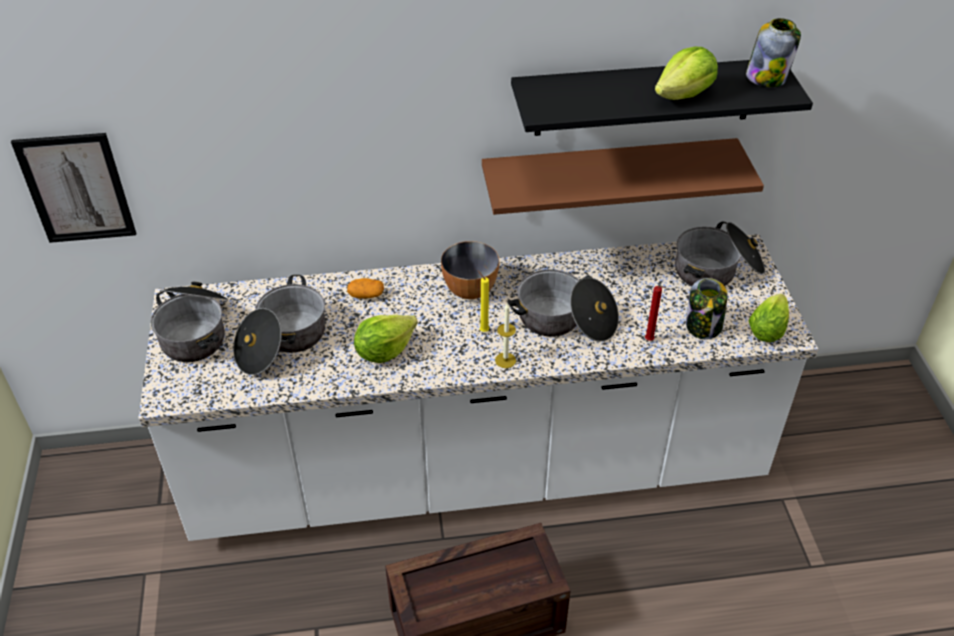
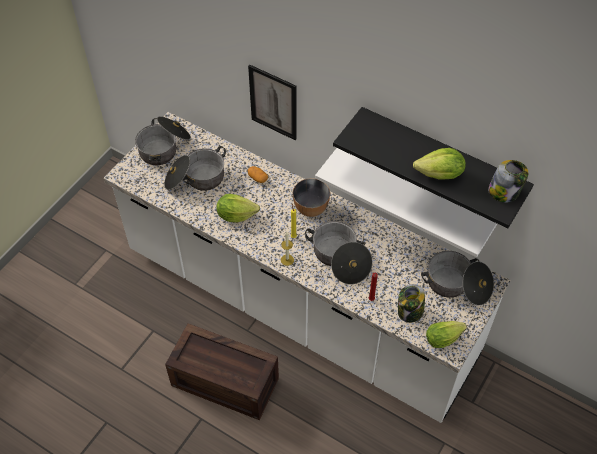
camera: 40 degrees right, 10 degrees up
(76, 188) = (139, 44): picture -> picture (273, 102)
(608, 174) = (417, 190): brown shelf -> white shelf

